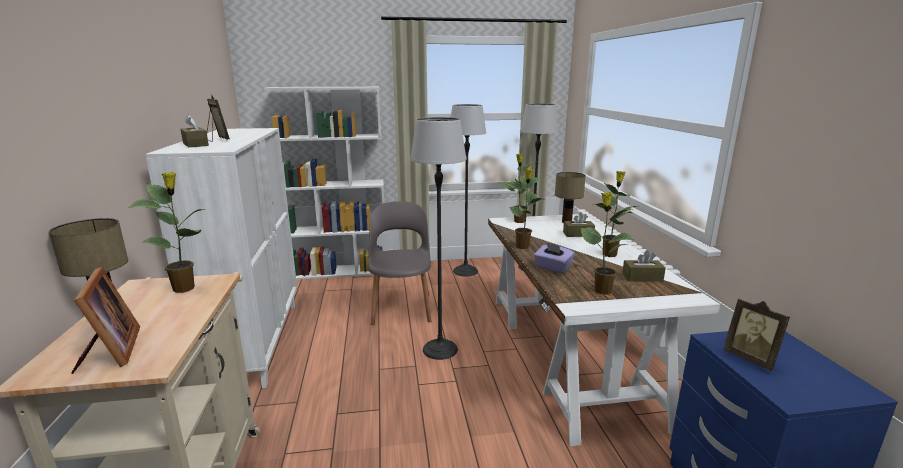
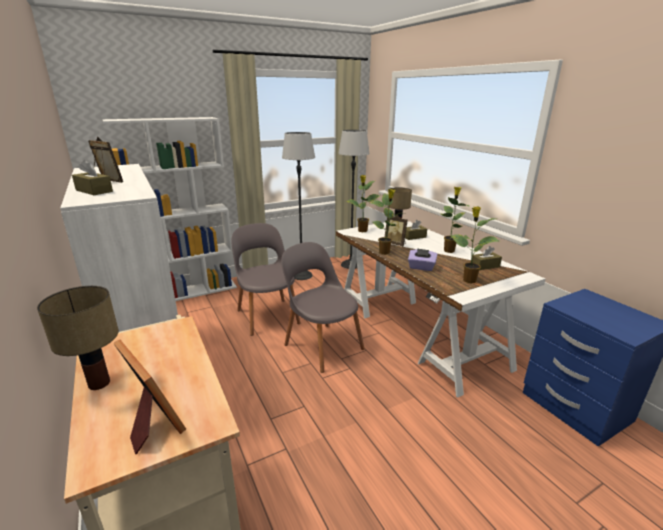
camera: 20 degrees left, 5 degrees up
(185, 288) = (154, 341): potted plant -> none
(440, 349) = (322, 345): floor lamp -> grey chair
(751, 359) = (589, 314): picture frame -> picture frame (395, 244)

